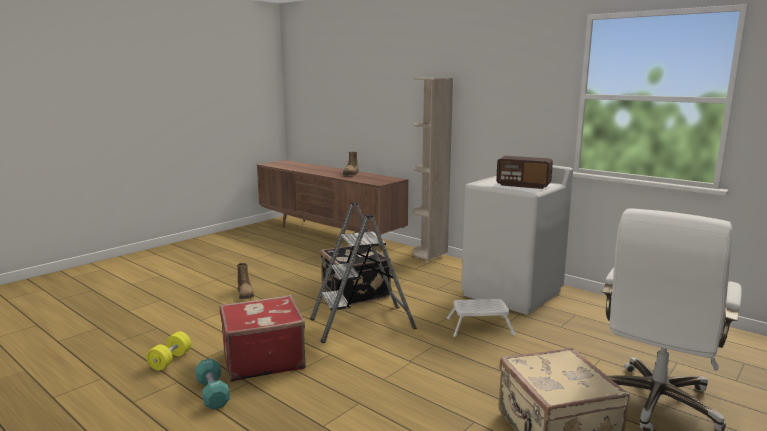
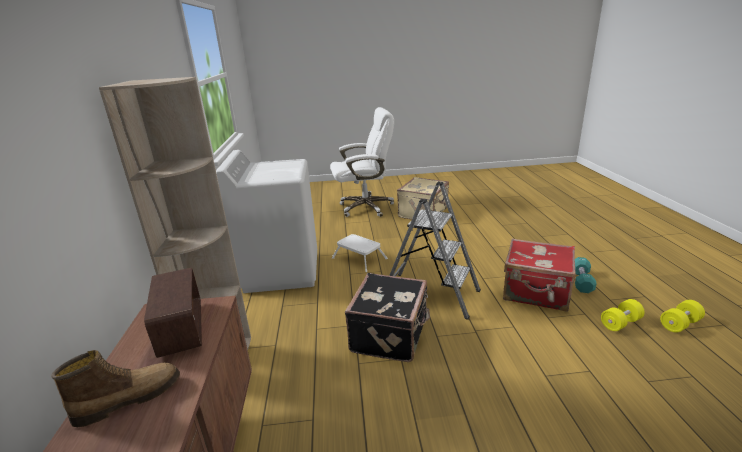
camera: 135 degrees left, 10 degrees up
(105, 380) = (679, 324): none -> yellow dumbbell
(246, 294) = (517, 402): boot -> none
(523, 185) = (278, 166): radio -> radio (181, 329)

